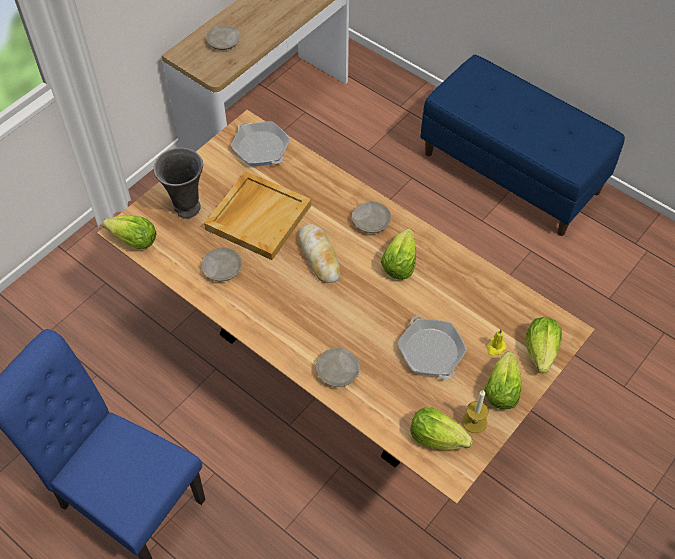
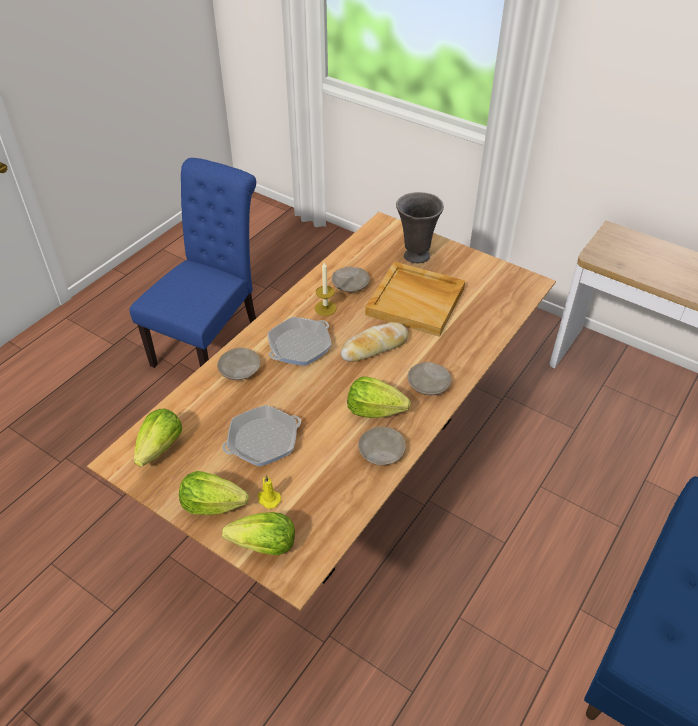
camera: 85 degrees right, 10 degrees down
(134, 241) = (373, 231): lettuce -> none
(224, 42) = (645, 257): beige plate -> beige plate (381, 451)
(261, 148) = (505, 295): frying pan -> frying pan (299, 346)
(474, 421) = (176, 479): candle -> candle (325, 308)

